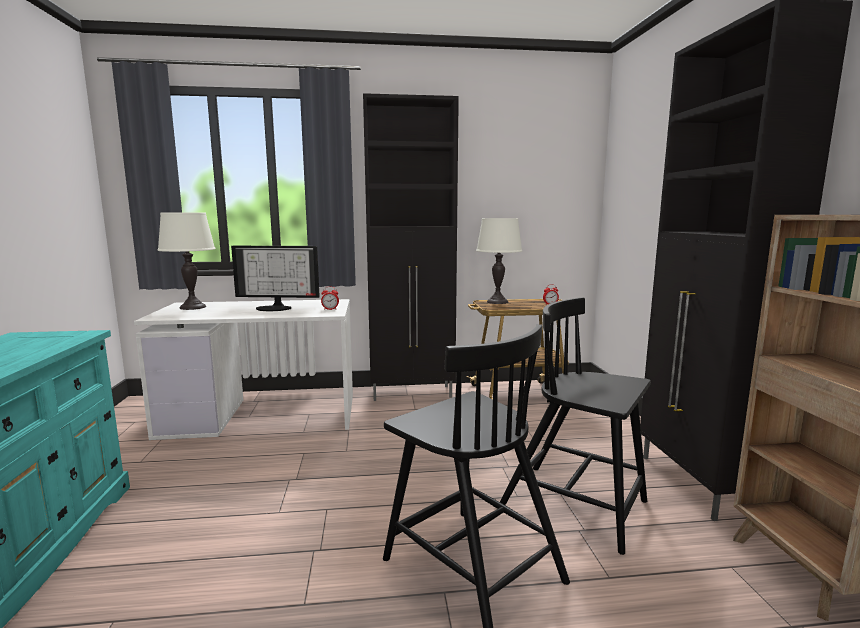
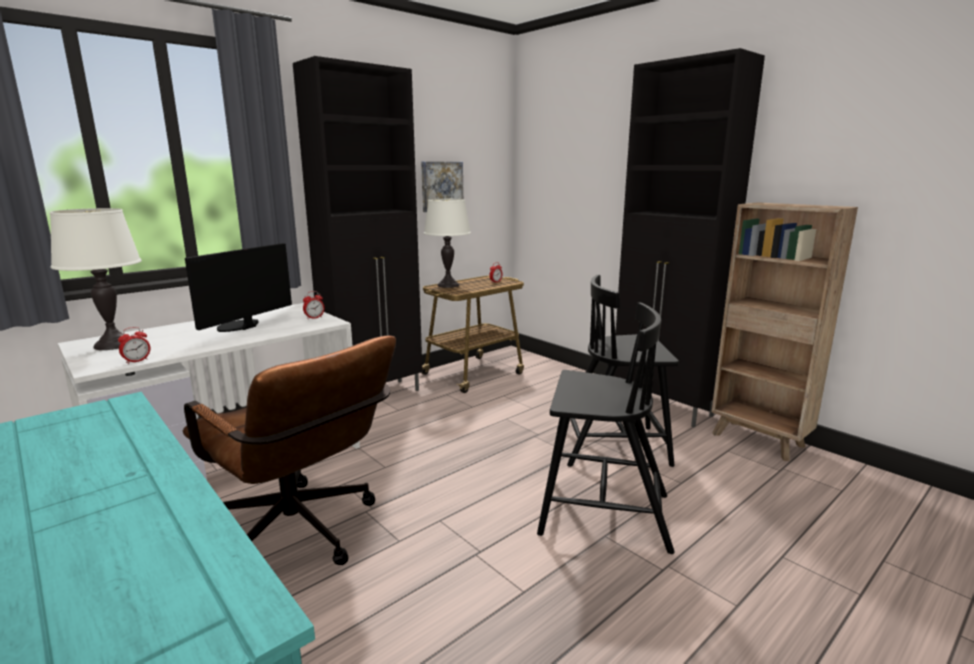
camera: 35 degrees left, 5 degrees up
(178, 317) = (137, 361): none -> alarm clock
(230, 481) = (302, 536): none -> brown office chair
(275, 308) = (240, 326): monitor -> monitor turned 150 degrees clockwise
(508, 207) = (441, 186): none -> picture

